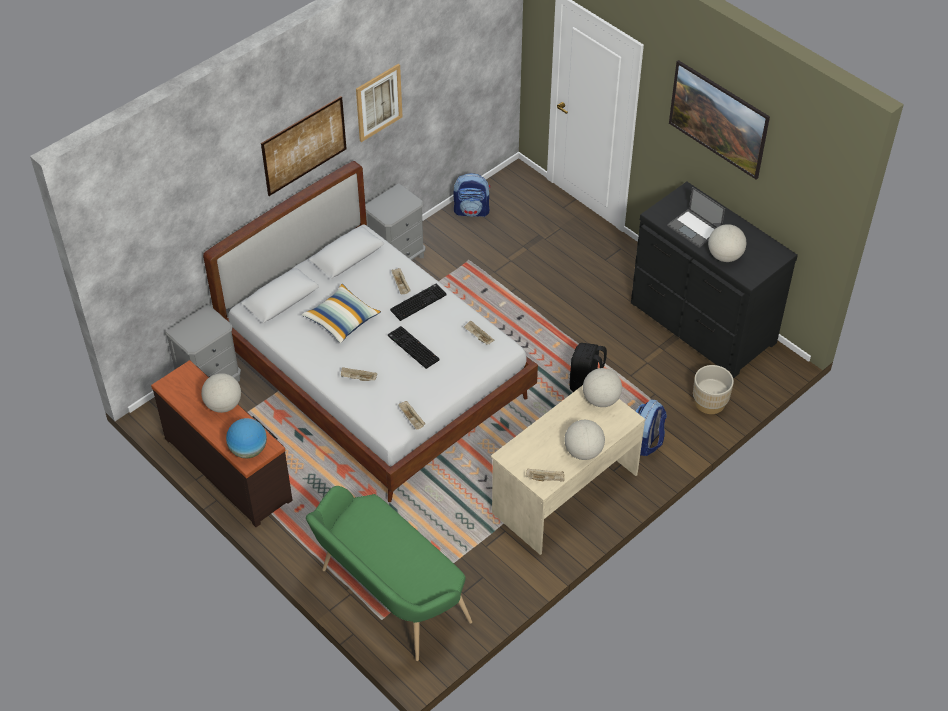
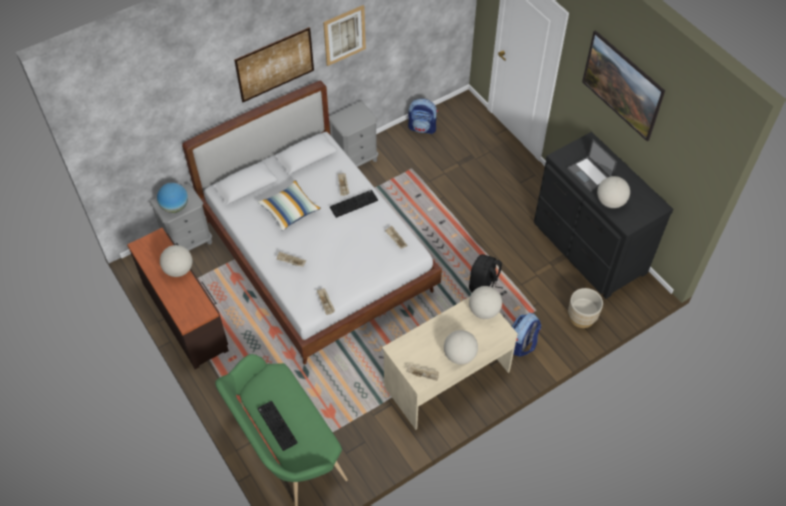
camera: 10 degrees right, 5 degrees up
(248, 450) = (189, 312): globe -> globe (175, 207)
(412, 348) = (340, 242): keyboard -> keyboard (276, 426)

